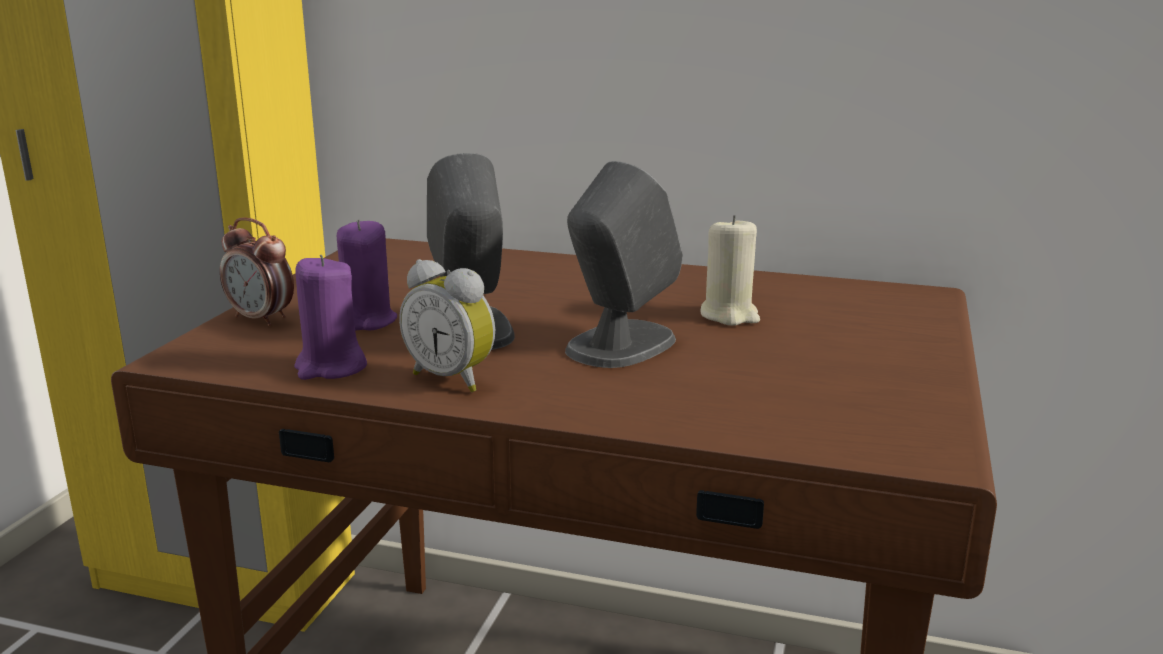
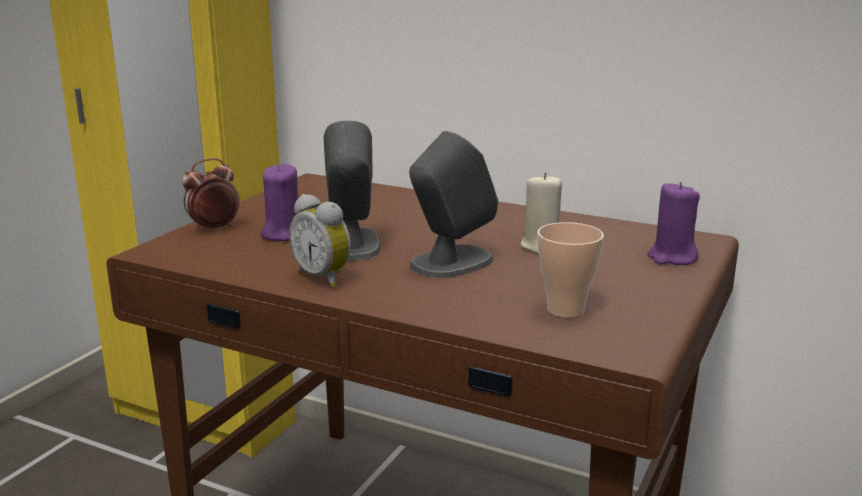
camera: 10 degrees right, 0 degrees up
(261, 319) = (213, 229): alarm clock -> alarm clock turned 105 degrees clockwise
(330, 367) = (246, 265): purple candle -> purple candle (672, 258)
(808, 400) = (565, 310): none -> cup

